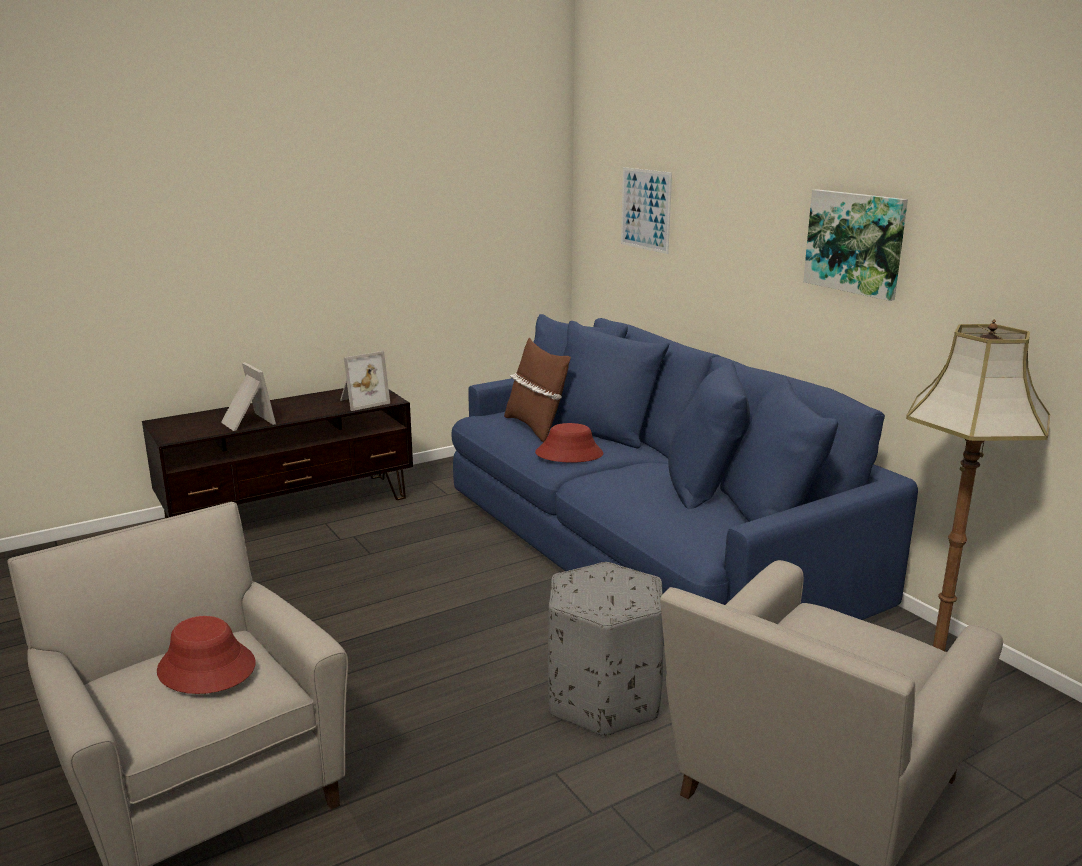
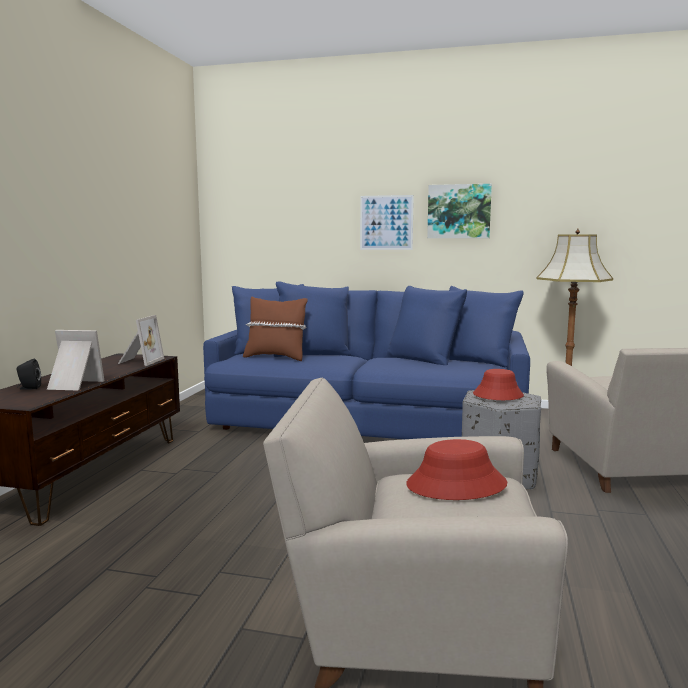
camera: 45 degrees left, 10 degrees down
(216, 416) = (29, 388): none -> black speaker
(569, 454) = (329, 361): red hat -> red hat (497, 395)
(645, 209) = (281, 214): picture -> picture (386, 222)

